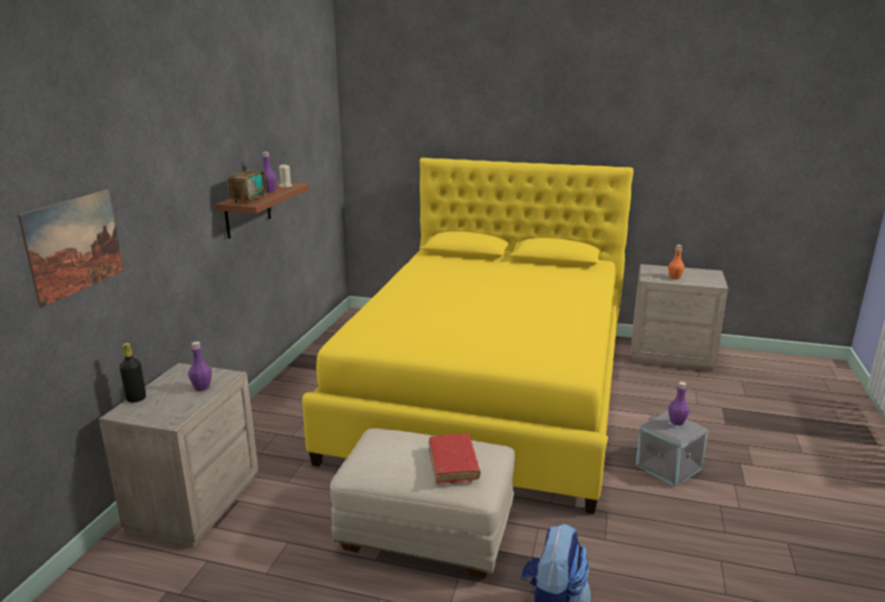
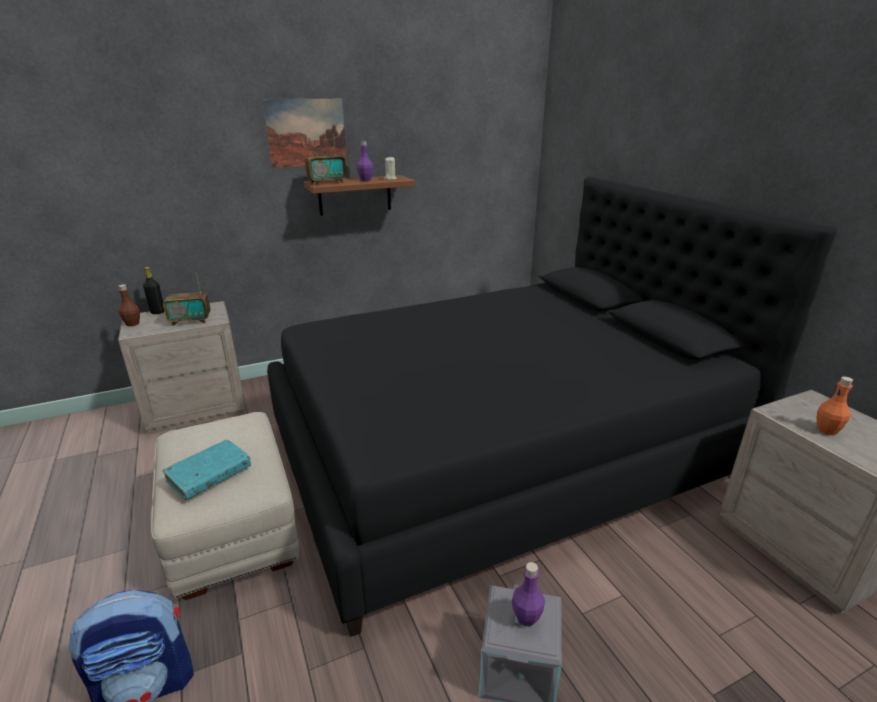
camera: 50 degrees right, 5 degrees up
(74, 245) = (118, 183): picture -> picture (306, 132)
(143, 417) = (132, 324): none -> brown bottle
(202, 387) = (190, 321): purple bottle -> radio
(453, 464) = (209, 475): red book -> turquoise book
(489, 390) = (500, 450): yellow bed -> black bed

